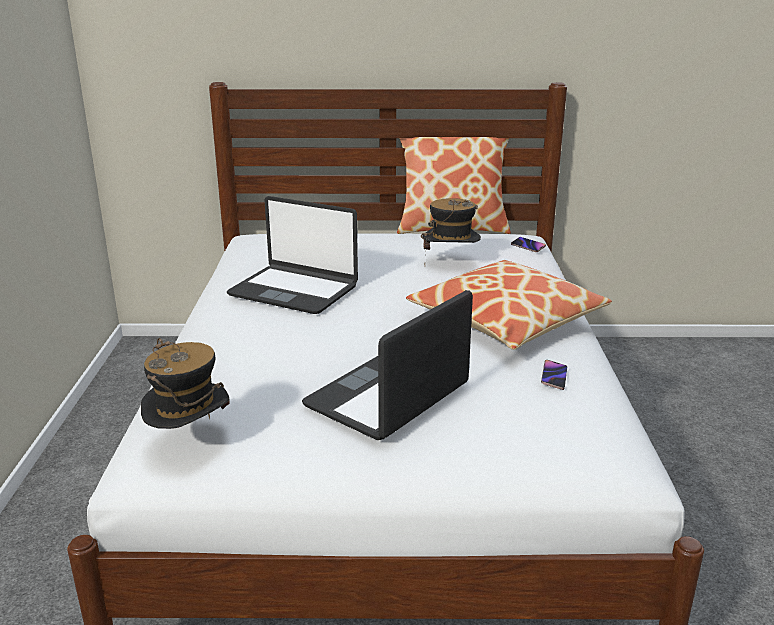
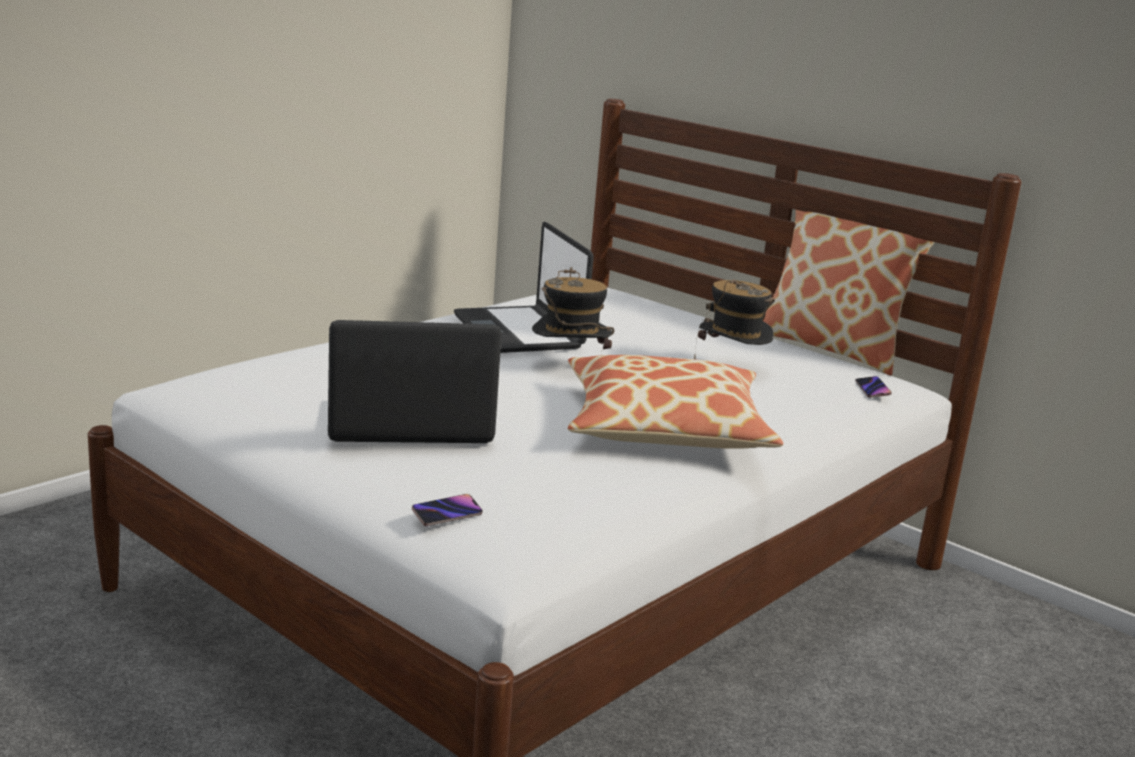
camera: 40 degrees right, 5 degrees down
(190, 442) = (217, 384): hat -> hat (569, 368)
(554, 377) = (592, 478): phone -> phone (447, 513)

